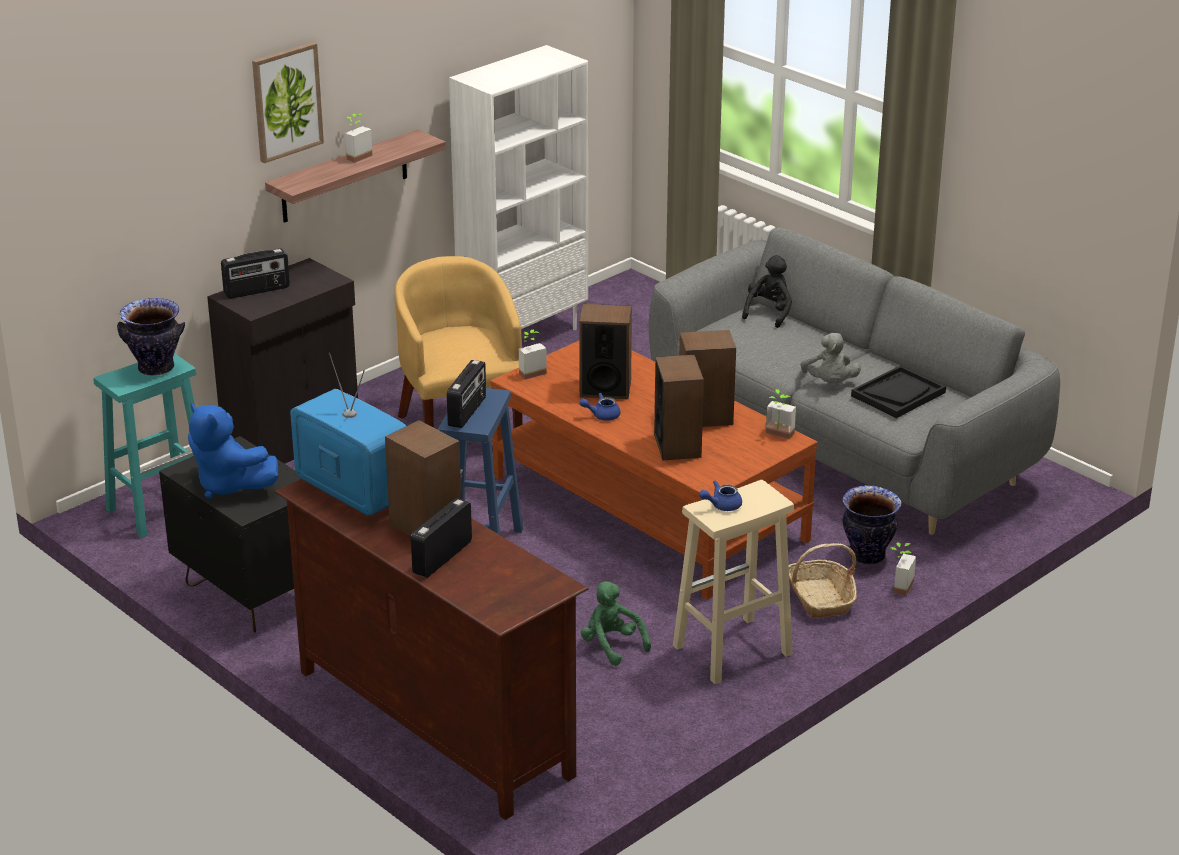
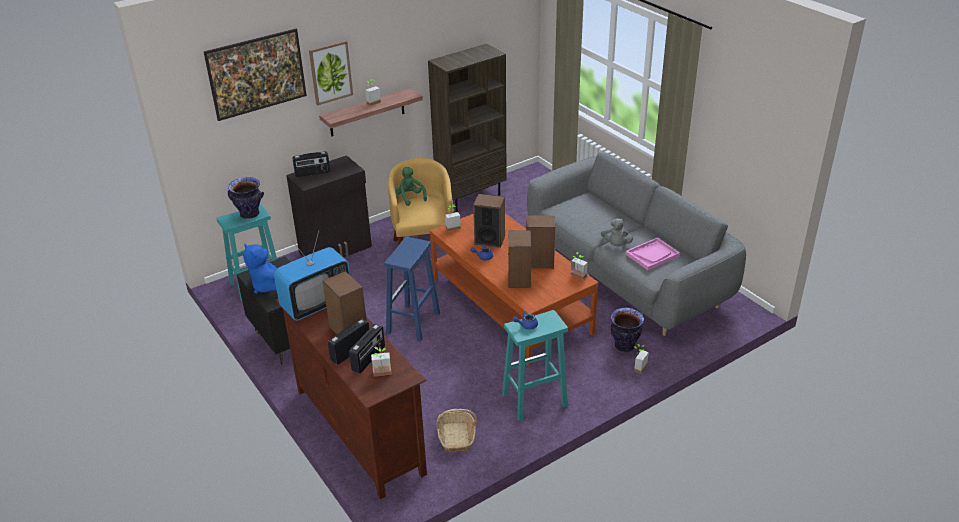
camera: 10 degrees right, 5 degrees up
(168, 137) = (259, 90): none -> picture
(353, 492) = (316, 304): television -> television turned 90 degrees clockwise
(468, 411) = (403, 253): radio -> radio (369, 359)
(510, 586) = (382, 375): none -> potted plant
(523, 336) = (471, 197): white bookcase -> brown bookcase
(612, 645) = (468, 391): green plush toy -> green plush toy (410, 197)
(731, 651) = (533, 400): beige stool -> turquoise stool
(769, 313) = (592, 199): black plush toy -> none
(820, 598) = (591, 371): basket -> basket (456, 437)
(898, 394) = (652, 255): black tray -> pink tray

